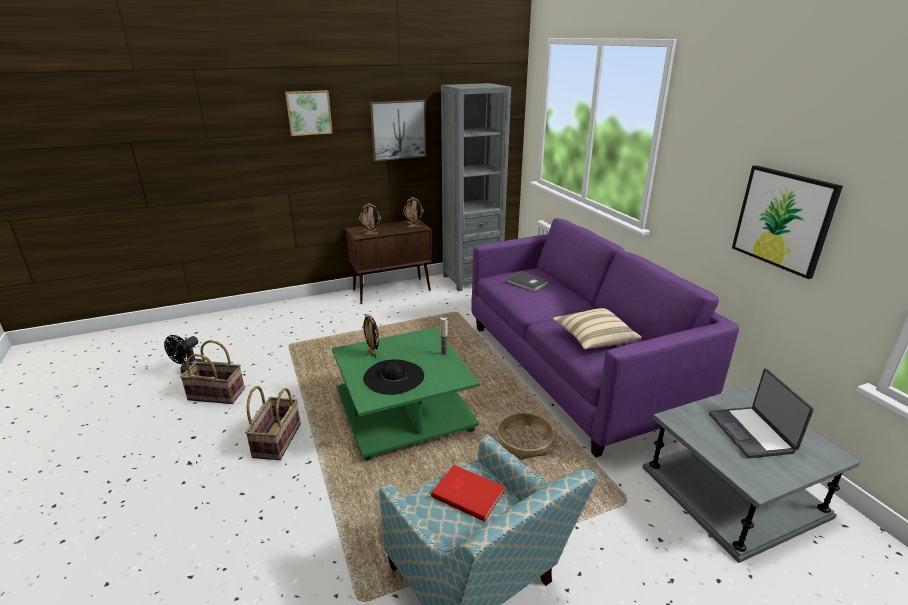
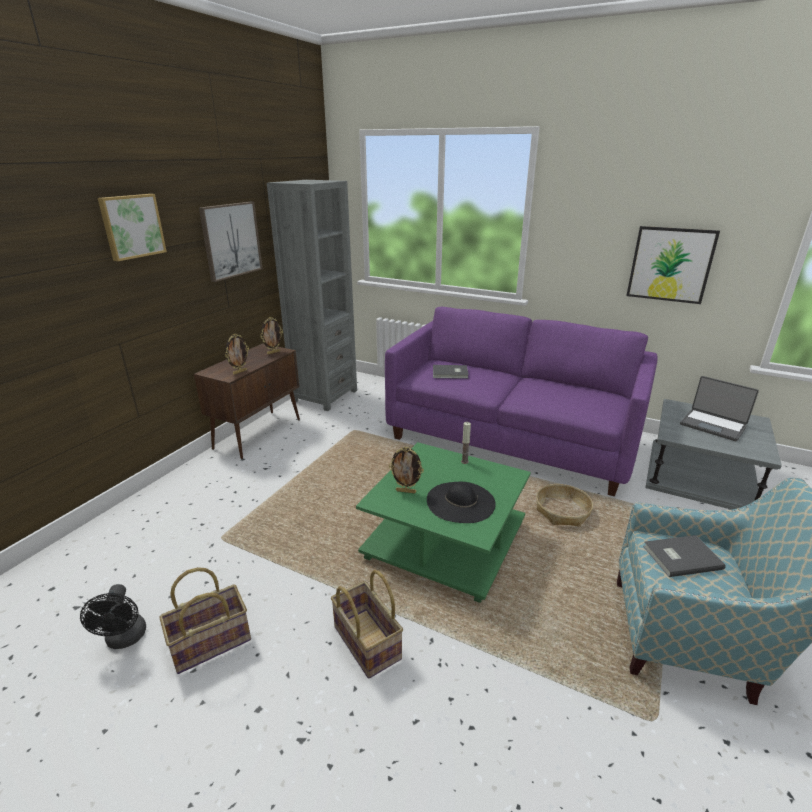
camera: 40 degrees left, 0 degrees up
(468, 492) = (680, 556): red book -> grey book
(594, 339) = (568, 399): beige pillow -> none

